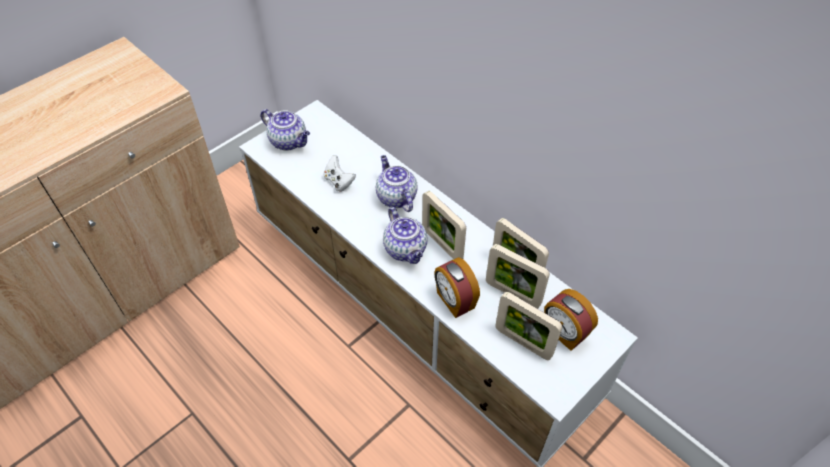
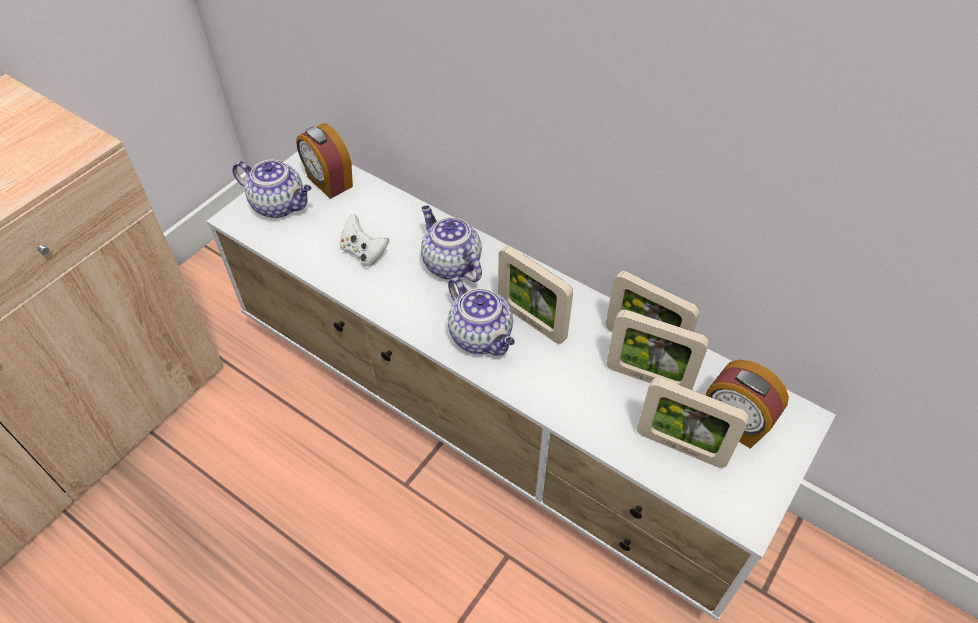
camera: 10 degrees left, 0 degrees up
(454, 300) = (568, 401): alarm clock -> alarm clock (329, 182)

